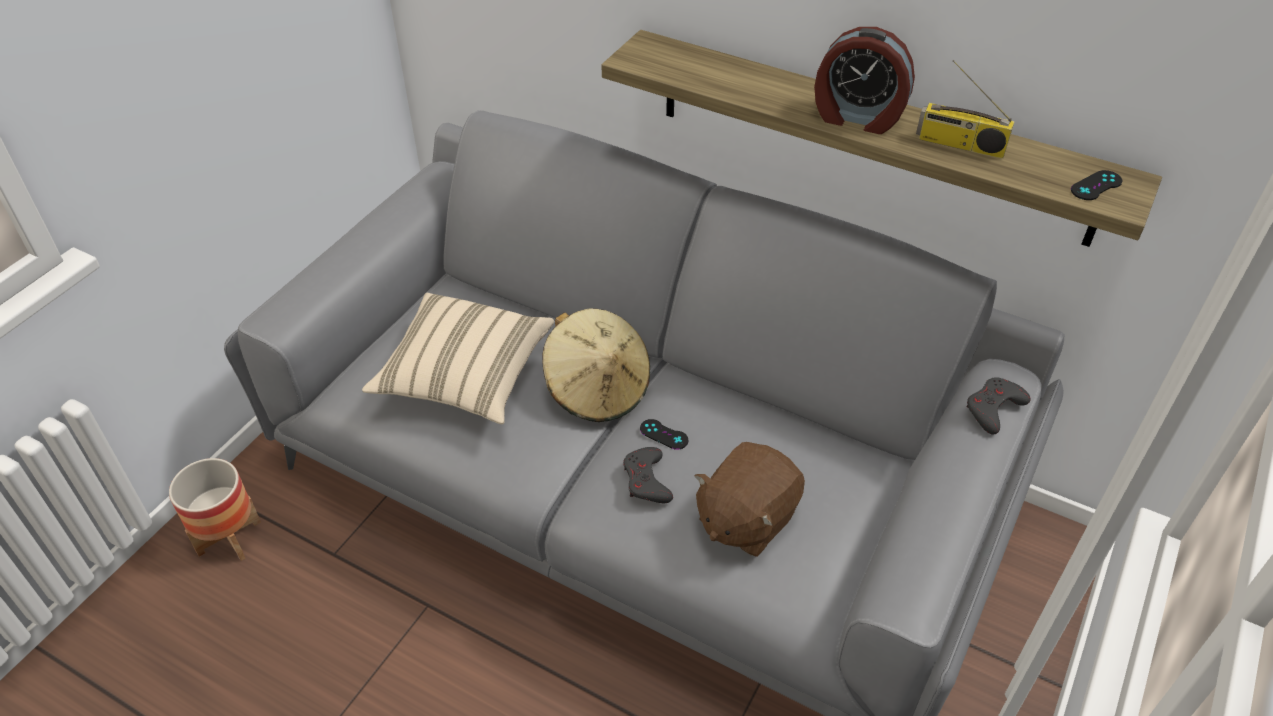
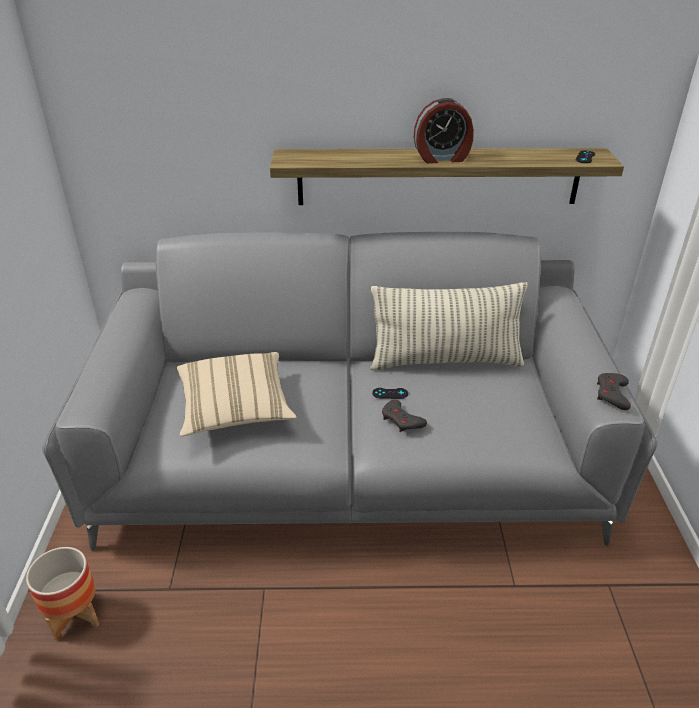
camera: 30 degrees left, 10 degrees down
(597, 389) = (327, 386): beige hat -> none
(745, 519) = (474, 417): brown plush toy -> none
(783, 415) = (445, 361): none -> pillow
(959, 145) = (505, 157): radio -> none
(993, 408) = (566, 306): grey game controller -> grey game controller (612, 394)

